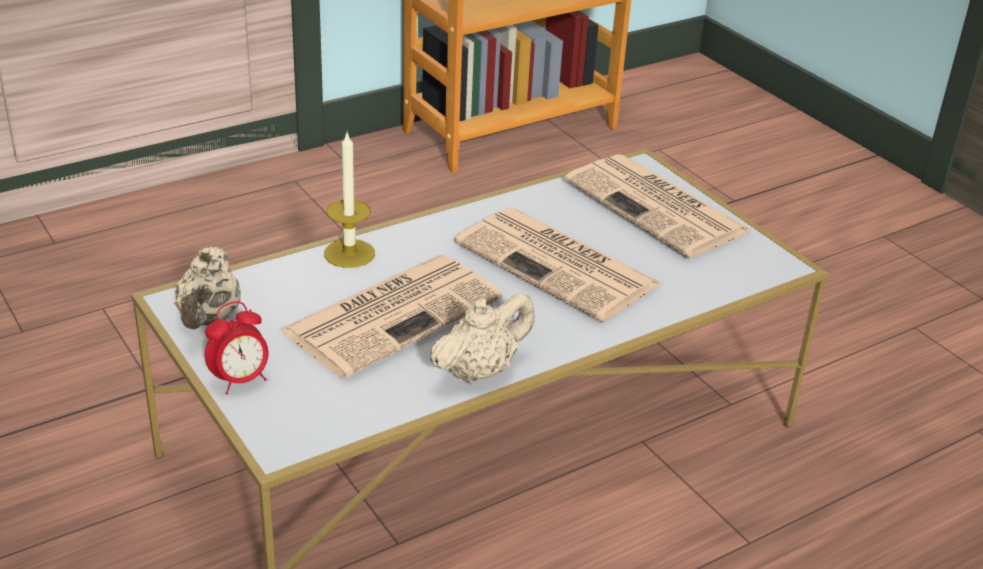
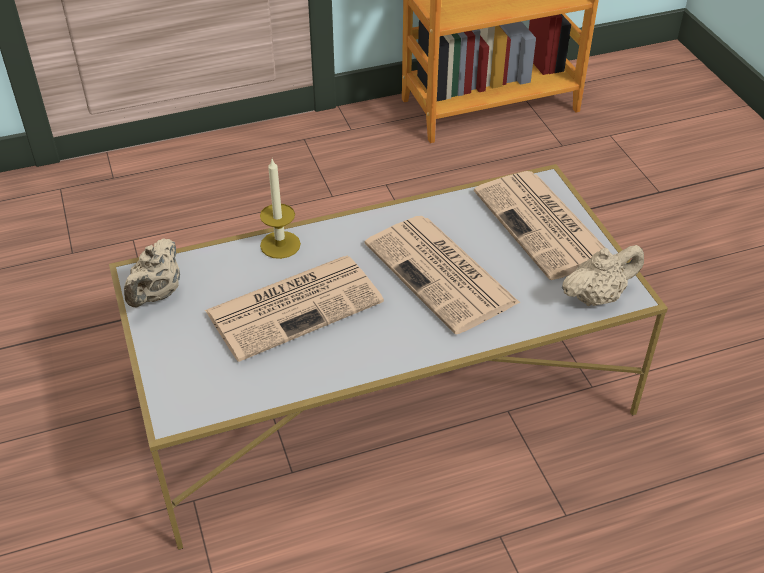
camera: 15 degrees right, 10 degrees up
(240, 380) = (162, 353): alarm clock -> none
(480, 370) = (344, 368): beige teapot -> beige teapot (597, 296)

